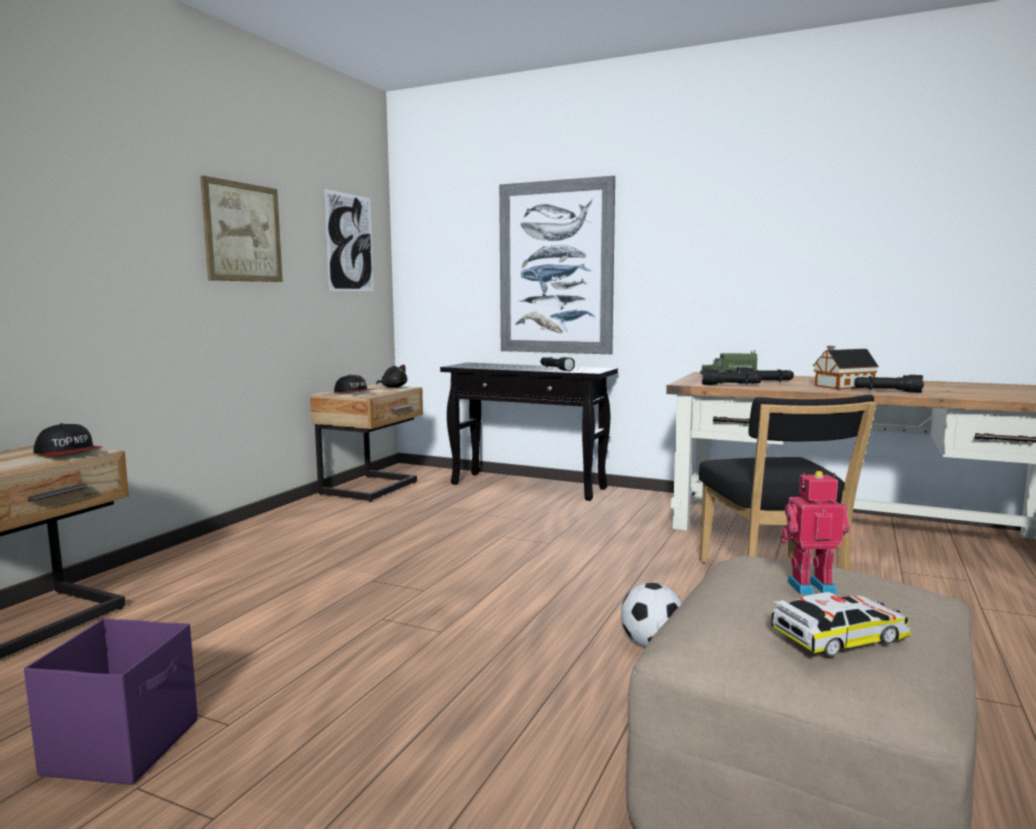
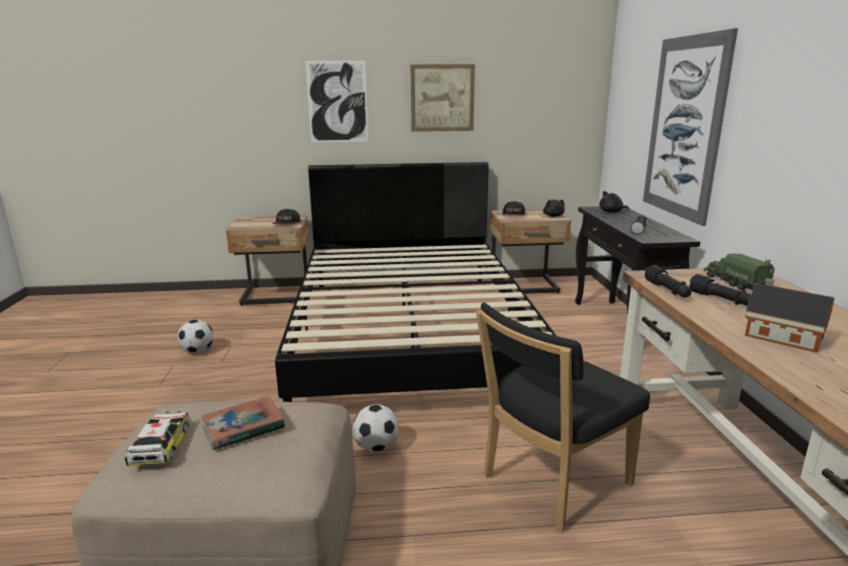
camera: 60 degrees right, 10 degrees up
(124, 746) = (198, 351): purple storage box -> football
(350, 242) = (552, 96): picture -> picture (337, 102)
(386, 564) = (410, 333): none -> black bed
(483, 365) = (612, 212): none -> black plush toy
(810, 586) = (243, 427): toy robot -> book
(840, 637) = (162, 444): toy car -> toy car turned 135 degrees counterclockwise
(887, 391) = (783, 361): black flashlight -> none

